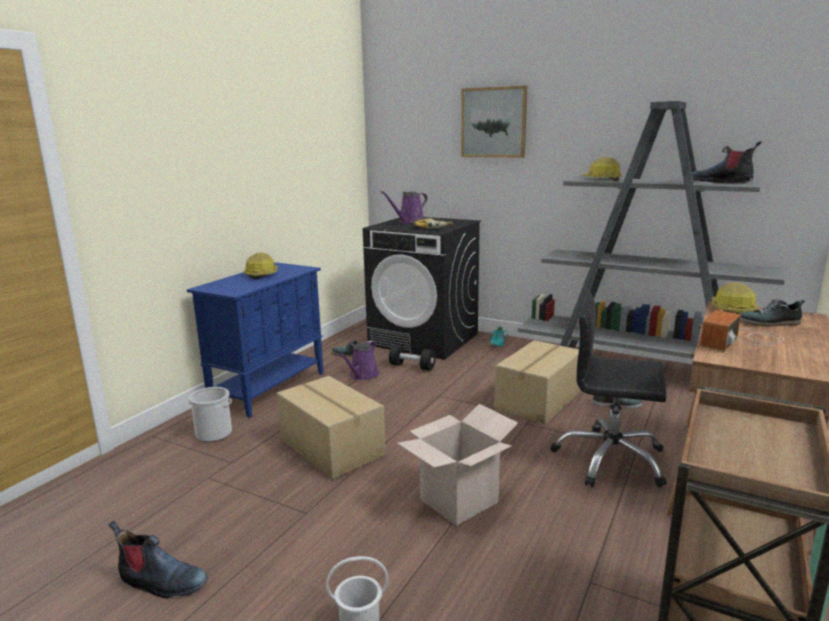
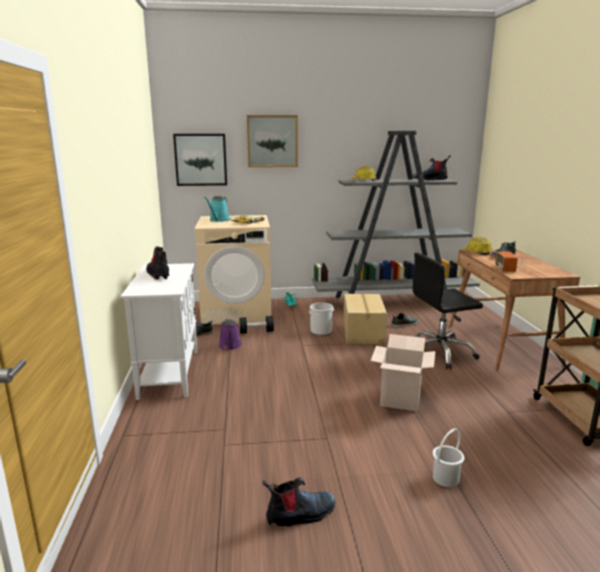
camera: 35 degrees left, 0 degrees up
(214, 433) = (177, 416): bucket -> bucket (321, 331)
(262, 274) = (159, 275): hard hat -> boot
(269, 388) = (169, 373): blue cabinet -> white cabinet
(331, 448) = (282, 397): cardboard box -> none
(409, 222) = (218, 220): purple watering can -> turquoise watering can
(410, 146) = (201, 159): none -> picture
(424, 339) = (237, 312): black washing machine -> beige washing machine

